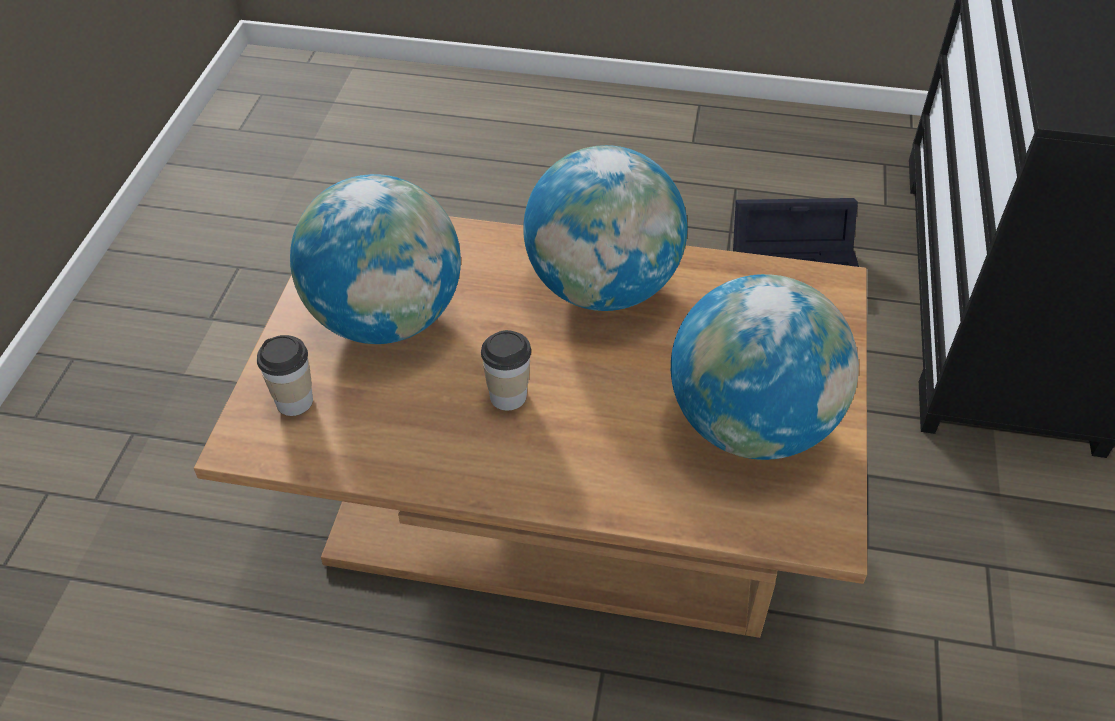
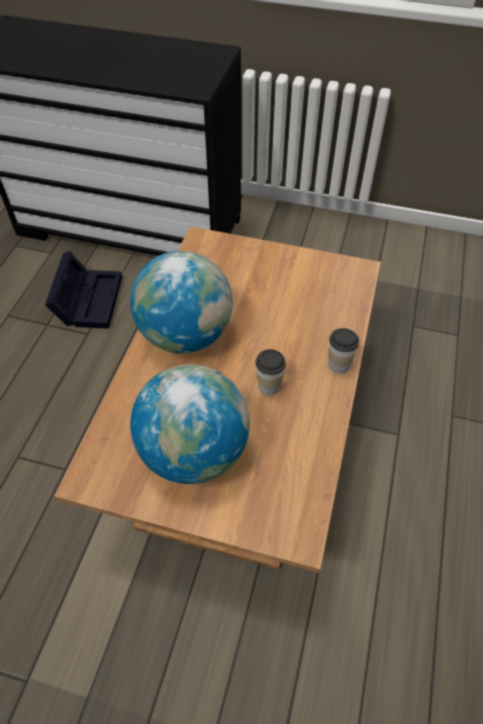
camera: 85 degrees left, 5 degrees up
(294, 401) = (265, 506): cup -> cup (338, 365)
(751, 424) = (295, 285): globe -> none

